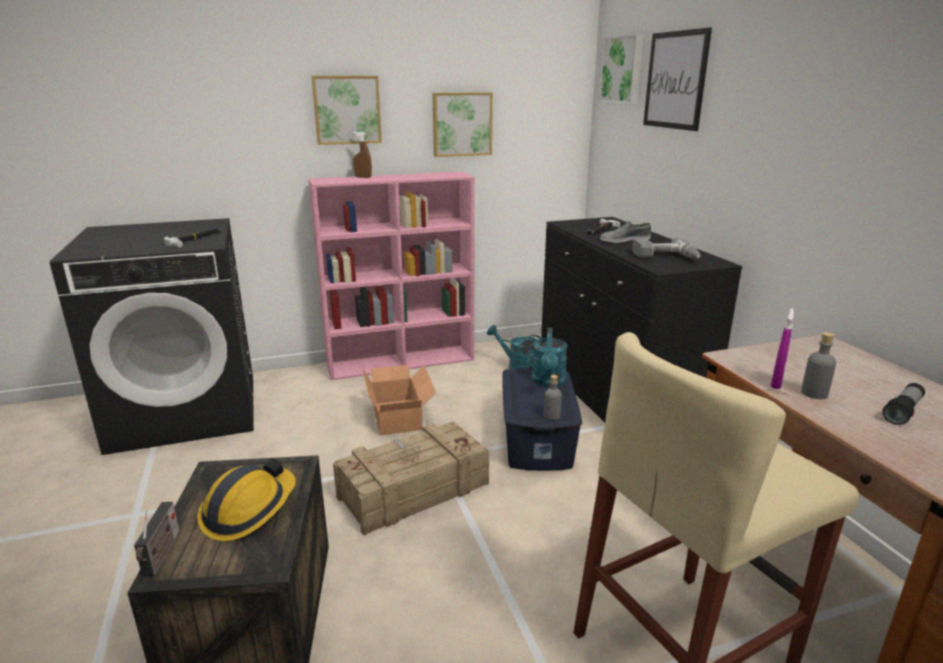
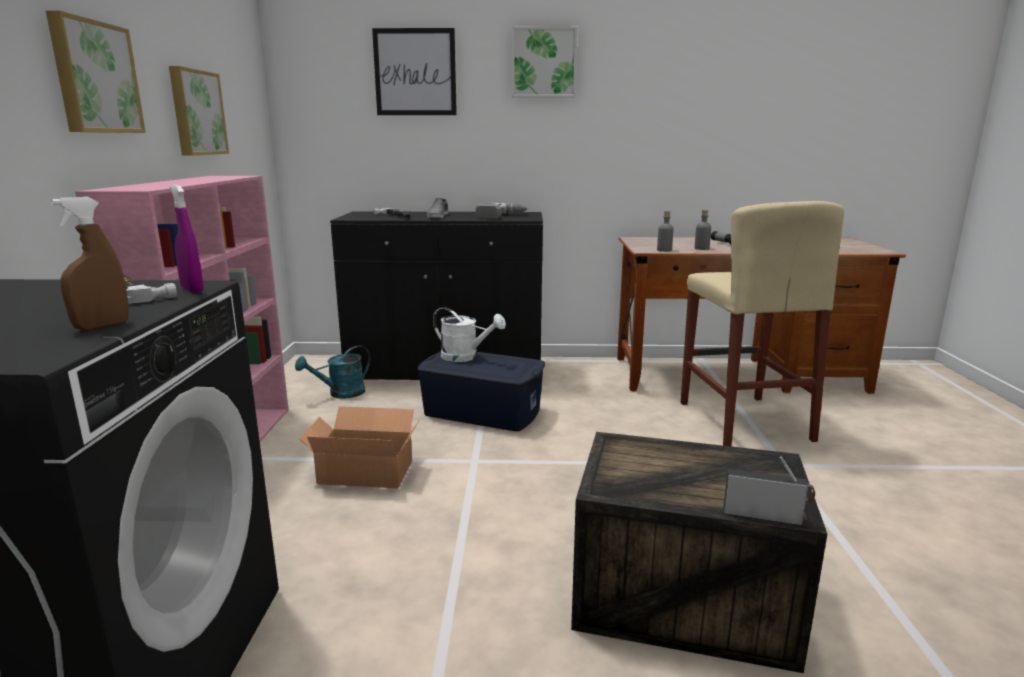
camera: 70 degrees left, 5 degrees down
(248, 509) = (690, 468): hard hat -> none
(363, 177) = (150, 184): brown spray bottle -> brown spray bottle (102, 326)
(412, 490) = (522, 483): crate -> none
(549, 382) = (465, 357): turquoise watering can -> white watering can
(552, 416) = (525, 366): grey bottle -> grey bottle (664, 250)
(623, 70) = (324, 62): picture -> picture (544, 63)
(776, 383) = (687, 250): purple spray bottle -> purple spray bottle (192, 290)

